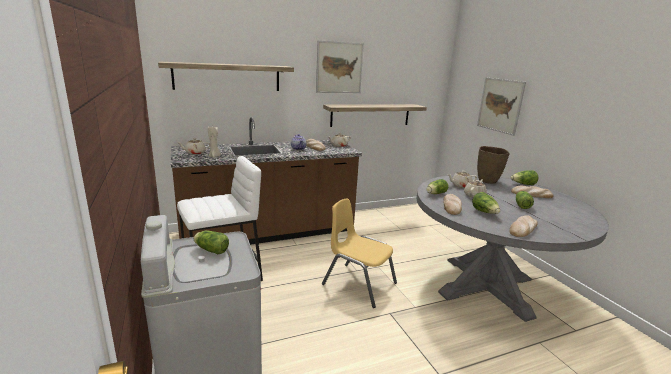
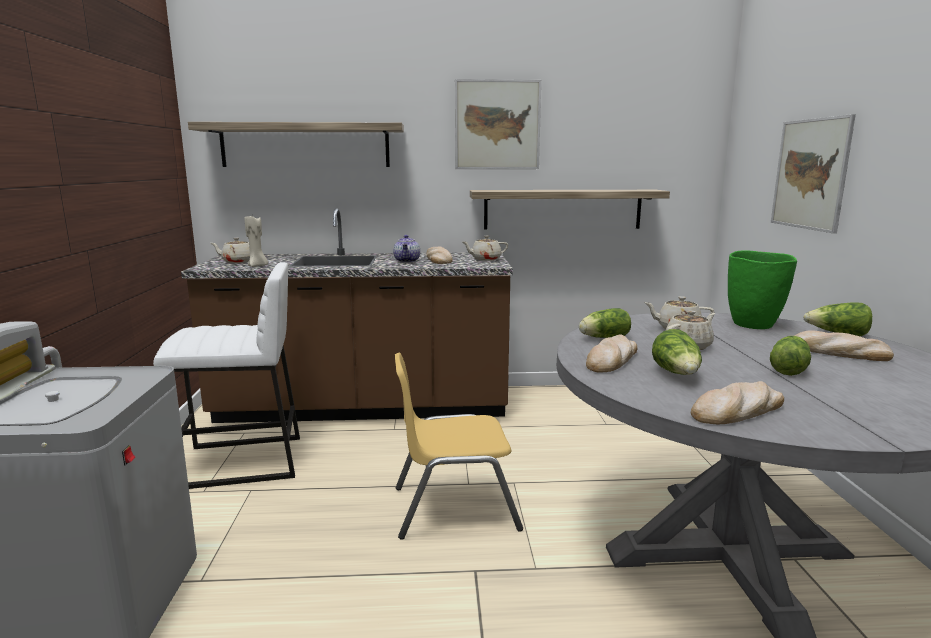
camera: 20 degrees right, 5 degrees down
(210, 249) = (88, 386): lettuce -> none
(359, 284) = (454, 507): yellow chair -> yellow chair turned 60 degrees counterclockwise
(488, 181) = (753, 325): brown vase -> green vase

